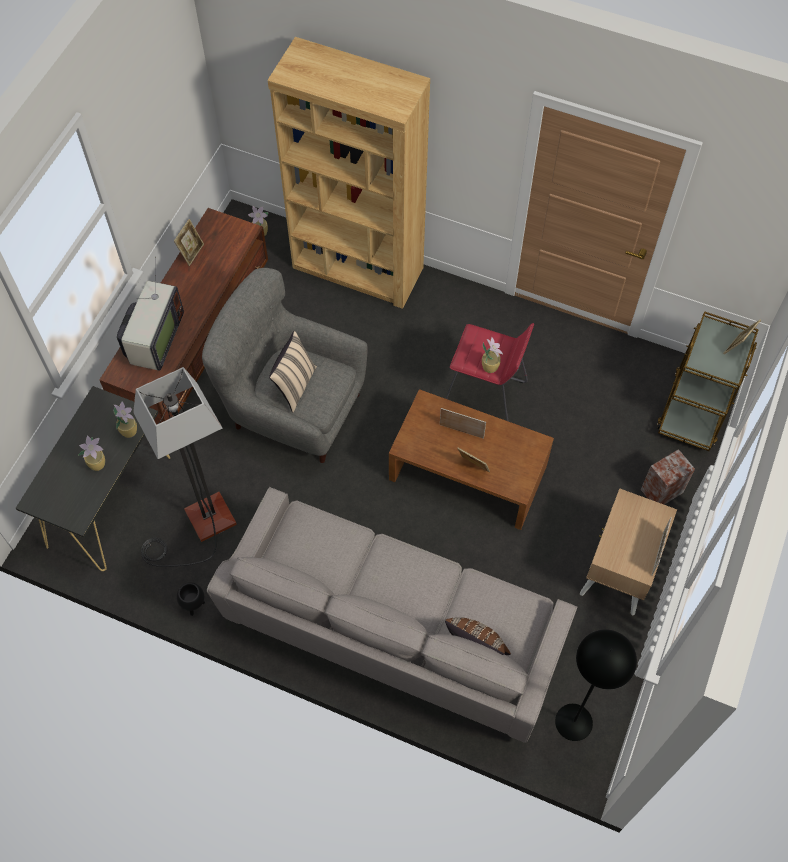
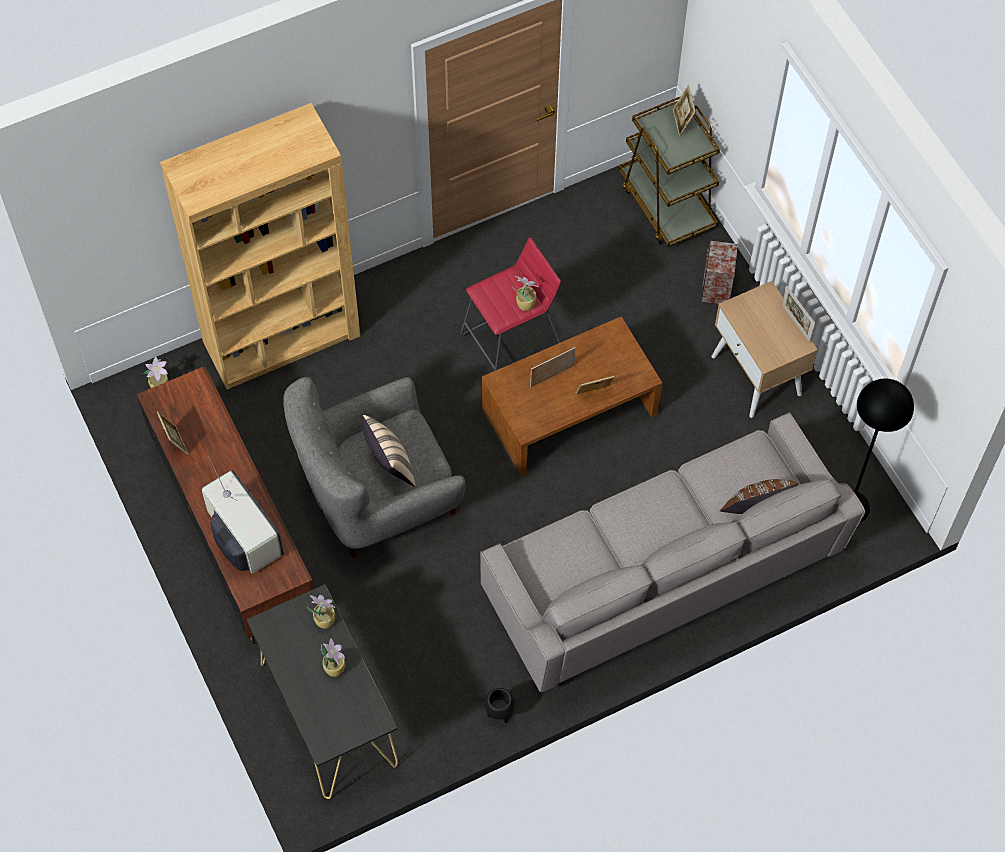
camera: 50 degrees left, 0 degrees up
(199, 527) = (426, 657): floor lamp -> none

